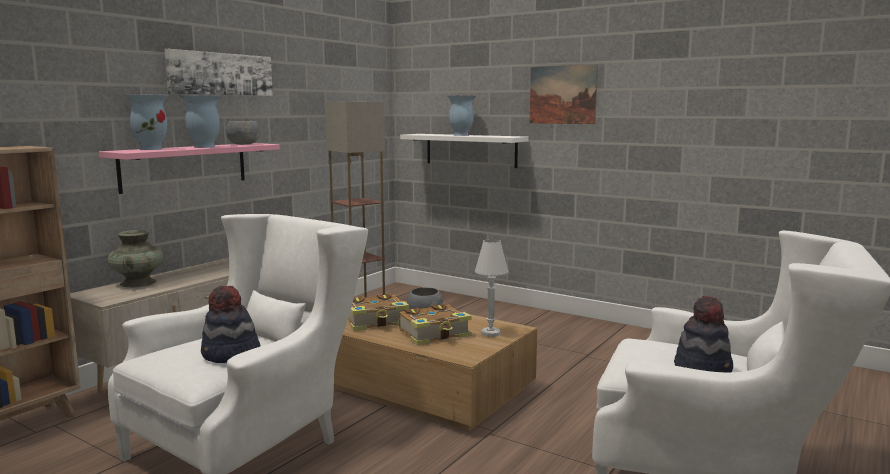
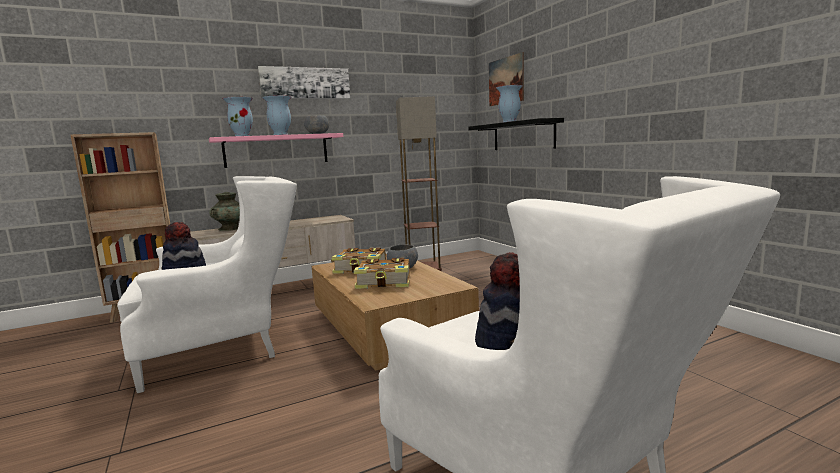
camera: 30 degrees right, 0 degrees up
(470, 150) = (523, 135): white shelf -> black shelf
(490, 333) = (428, 287): white table lamp -> none
(562, 95) = (590, 72): picture -> picture (506, 80)

